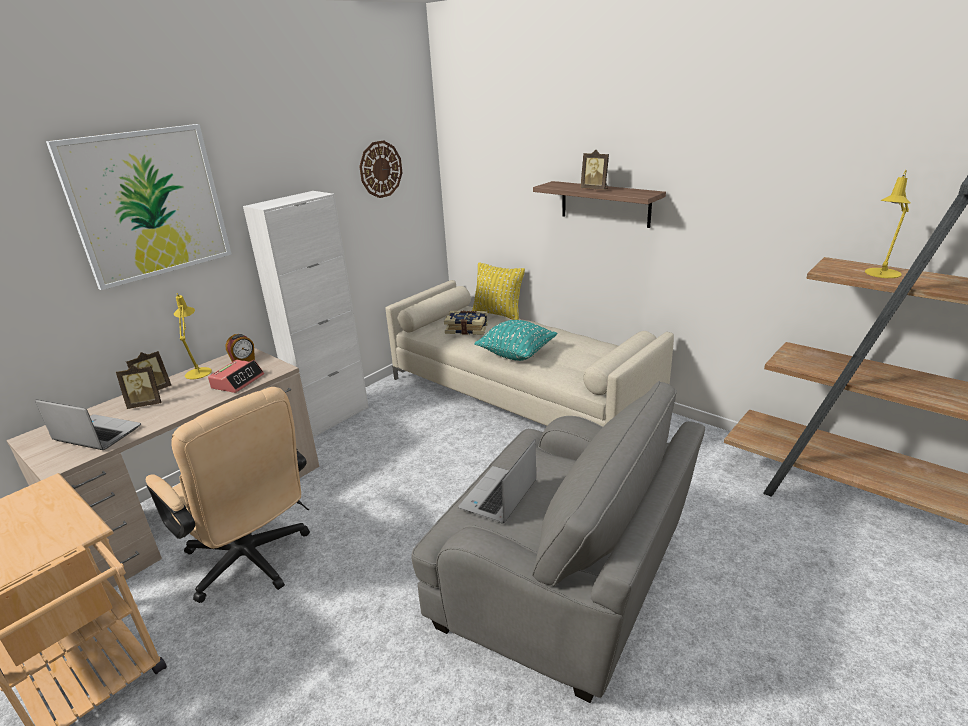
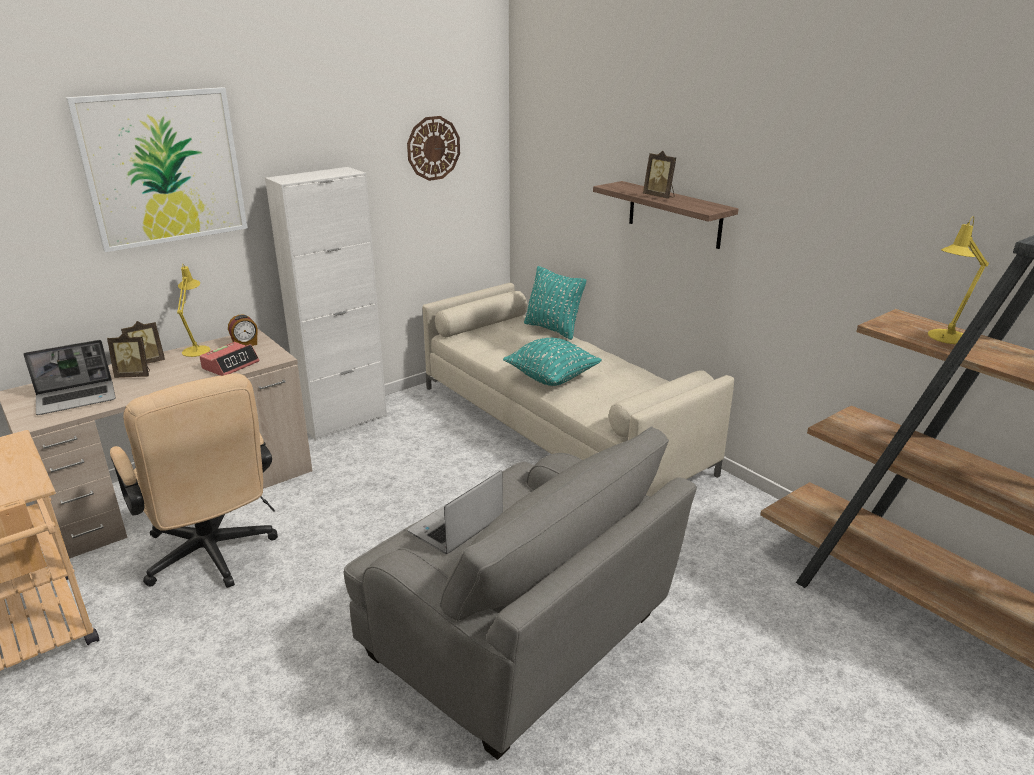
camera: 10 degrees right, 0 degrees up
(96, 434) = (77, 399): laptop -> laptop turned 120 degrees clockwise
(467, 329) = (509, 341): book -> none
(498, 314) = (553, 329): yellow pillow -> turquoise pillow

